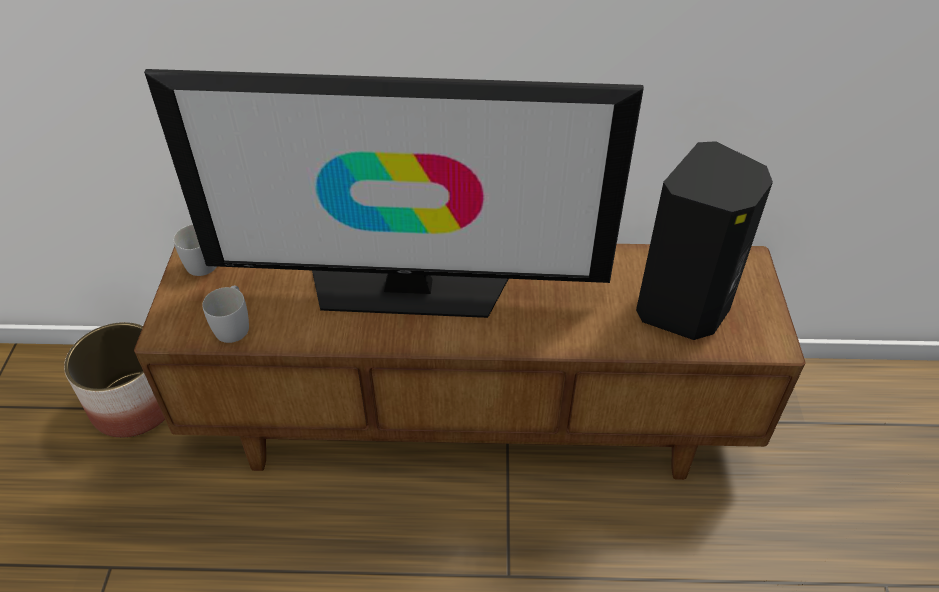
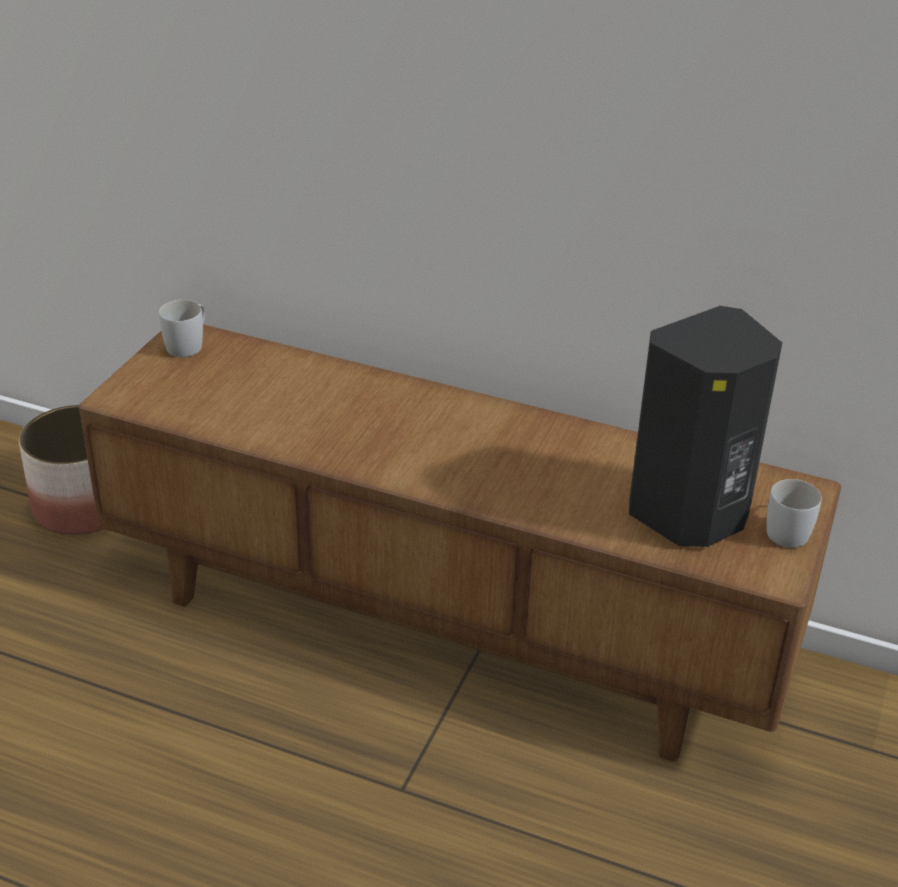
camera: 20 degrees right, 10 degrees down
(234, 324) = (186, 407): white mug -> white mug (790, 529)
(408, 288) = (386, 419): television -> none

